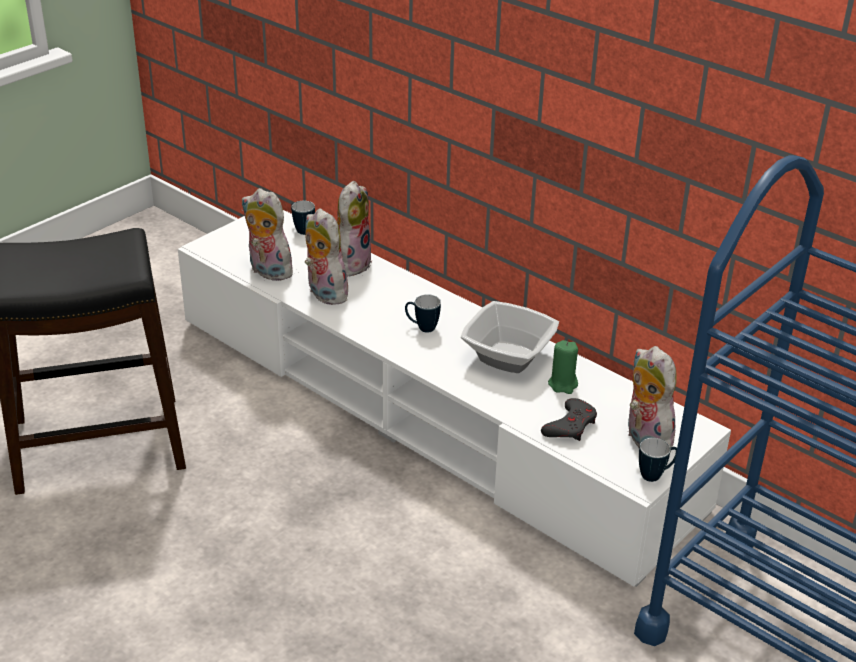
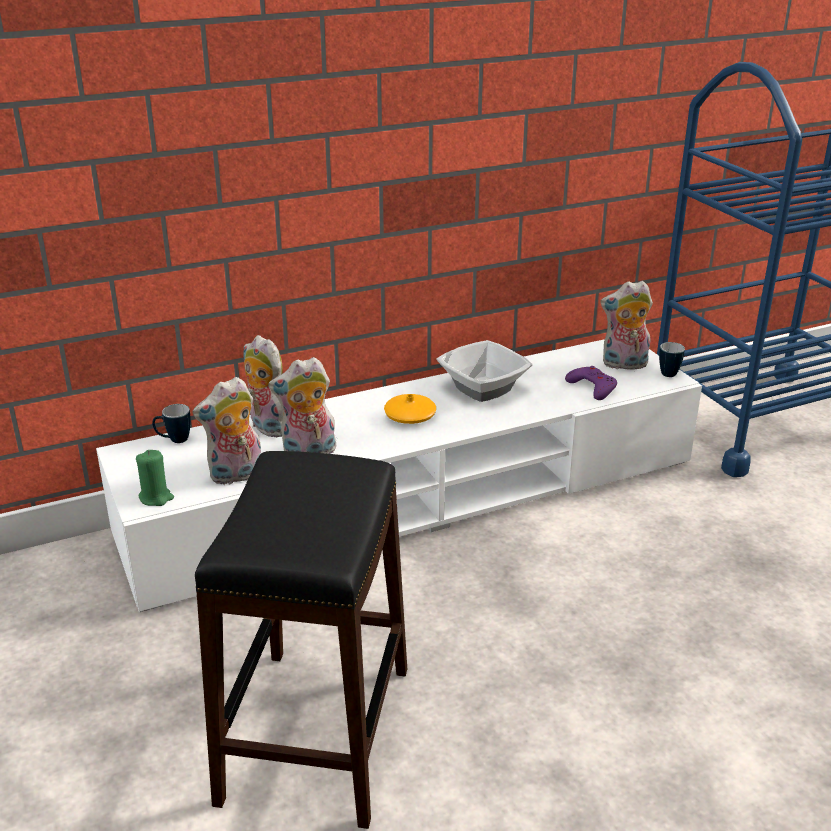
camera: 65 degrees left, 5 degrees down
(422, 328) = (410, 416): mug -> orange vase
(563, 384) = (537, 376): green candle -> green candle (156, 498)
(570, 425) = (592, 387): grey game controller -> purple game controller

